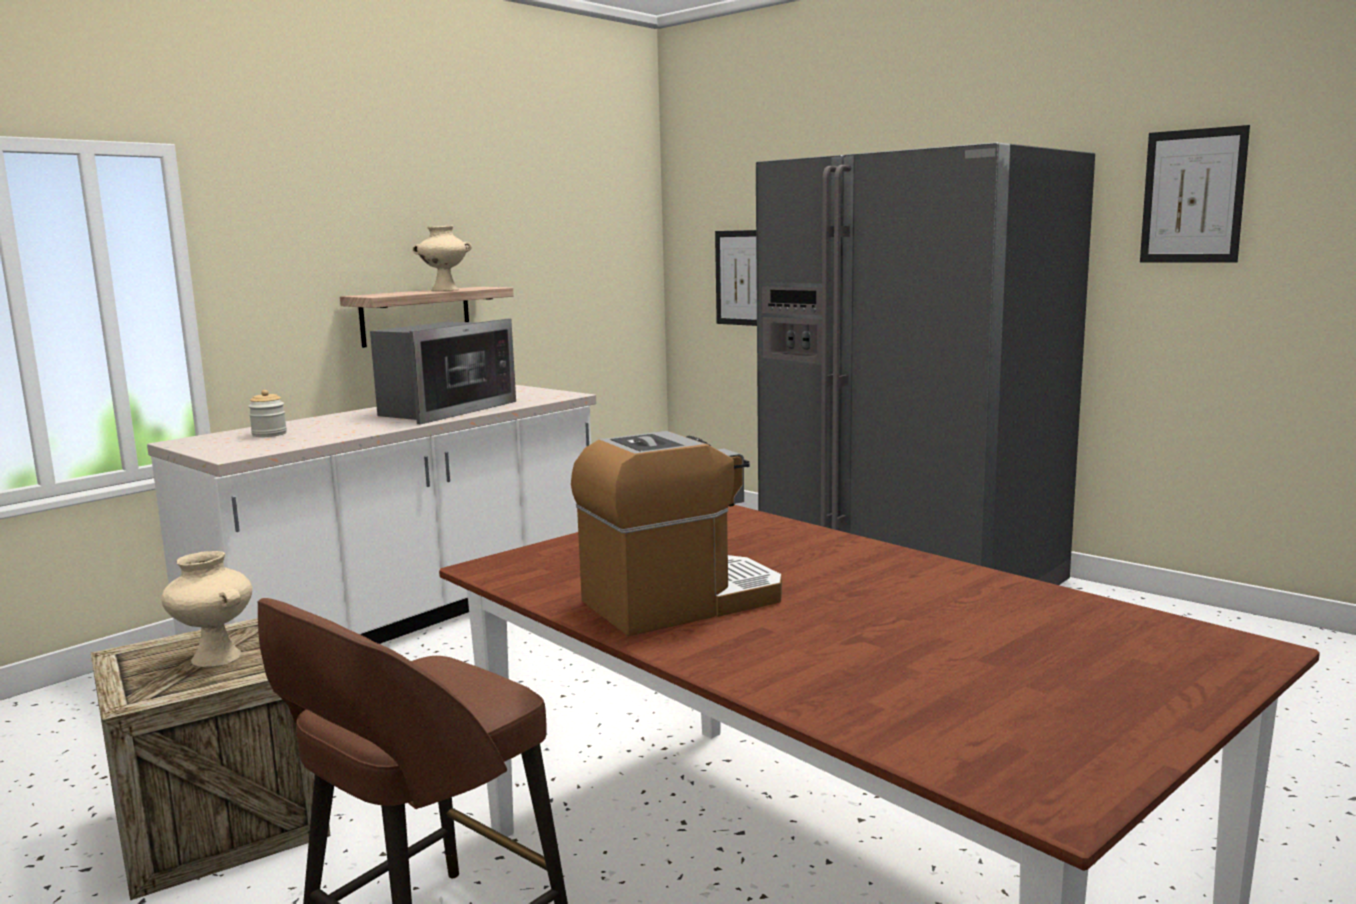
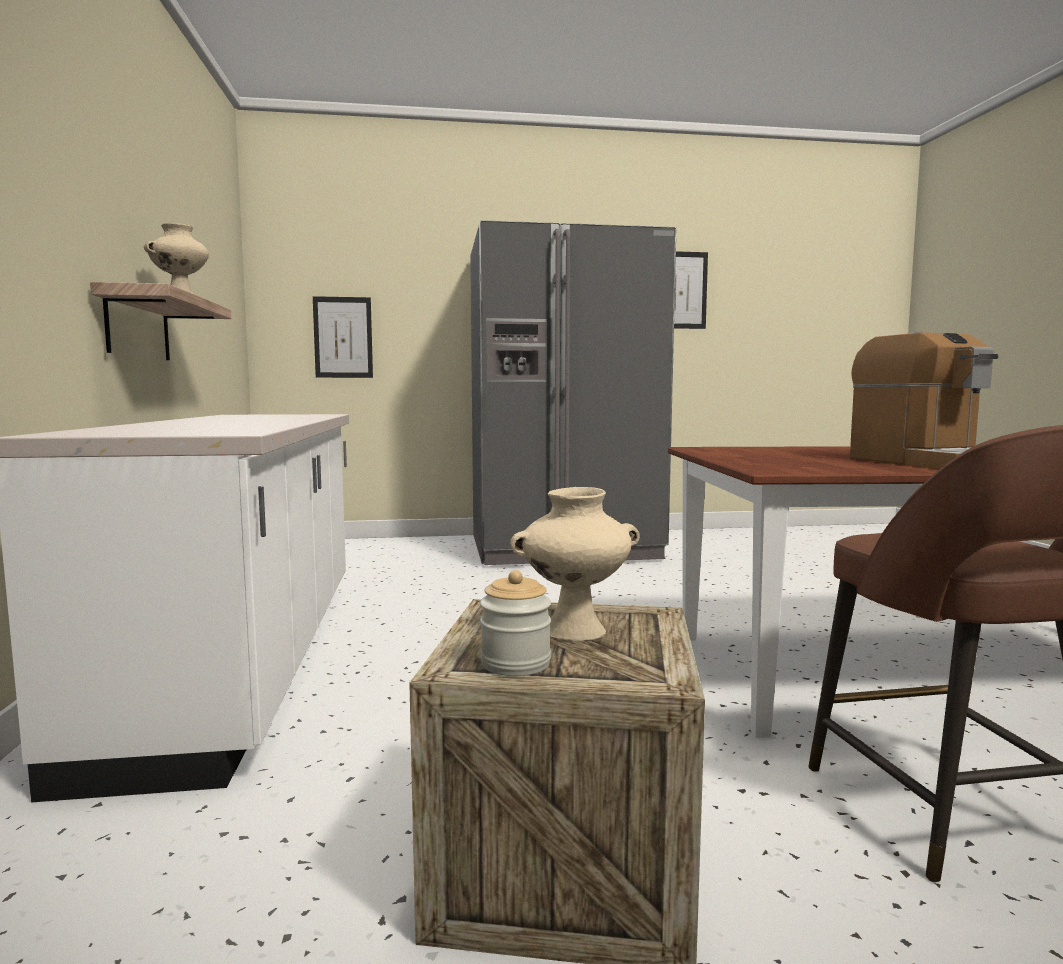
camera: 50 degrees left, 5 degrees down
(269, 434) = (162, 428): jar -> jar (515, 663)
(444, 410) = (264, 418): microwave -> none
(681, 602) = (930, 462): coffee machine -> coffee machine turned 150 degrees clockwise

